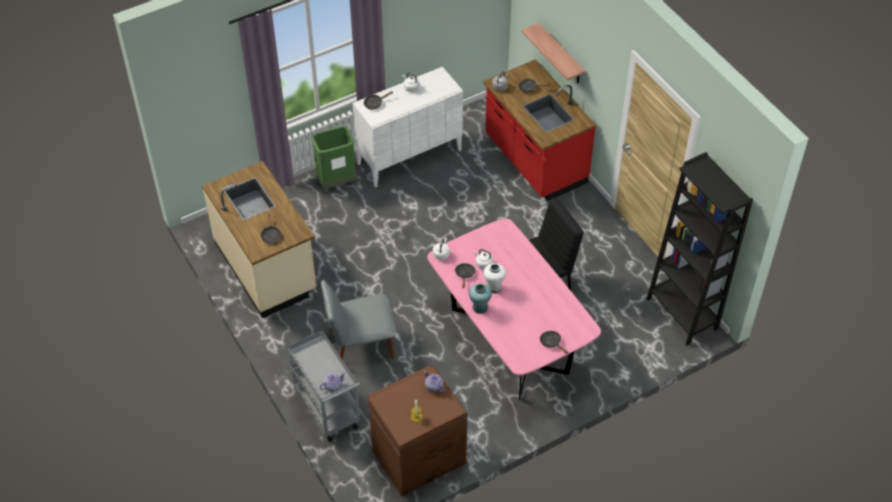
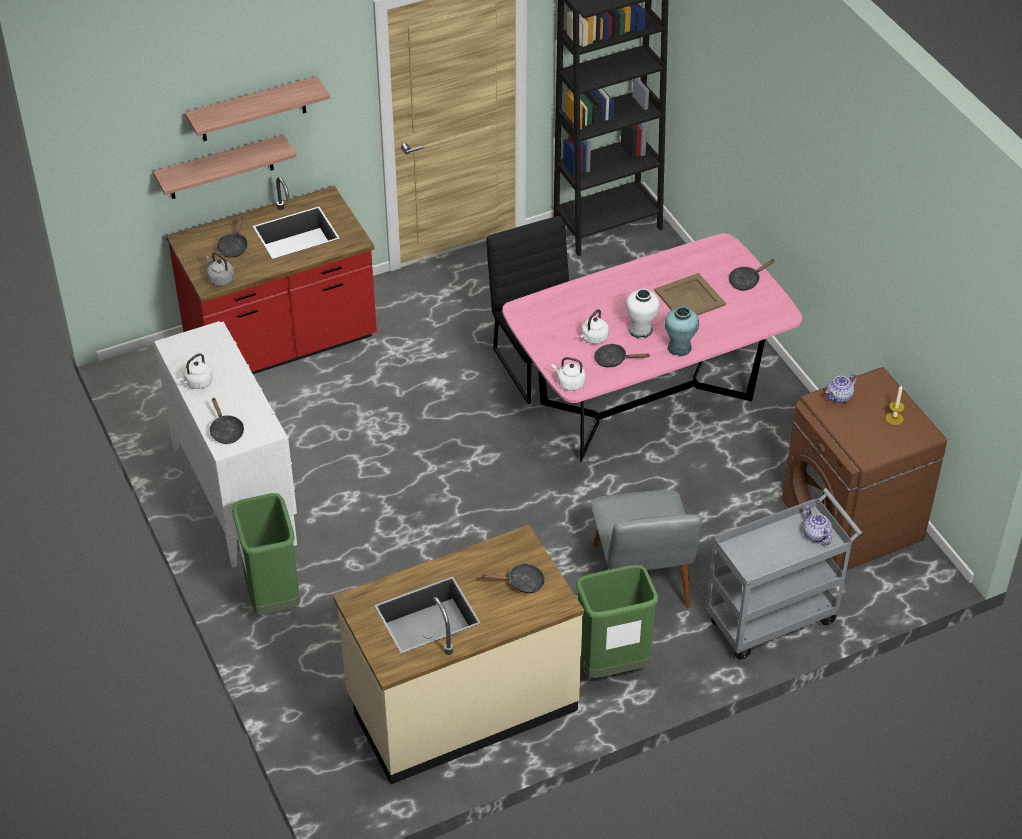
camera: 85 degrees left, 5 degrees down
(294, 332) = (612, 665): none -> green trash can
(529, 312) = (689, 298): none -> beige tray
(577, 42) = (253, 110): none -> shelf

